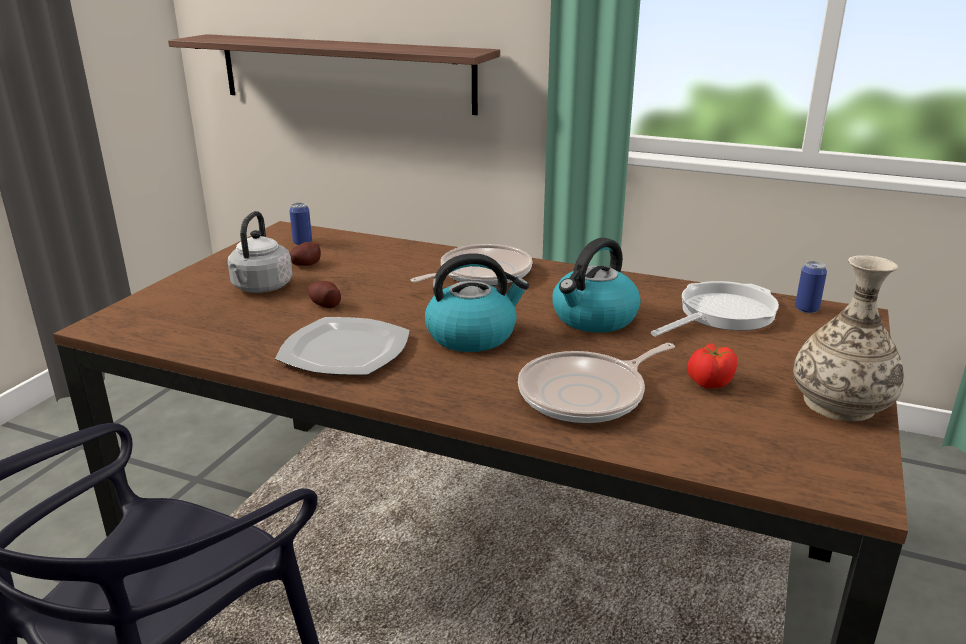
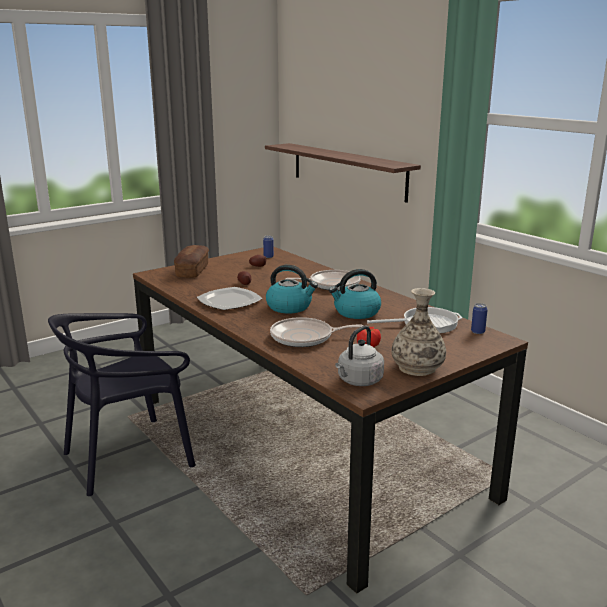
camera: 30 degrees right, 5 degrees down
(187, 300) = (192, 271): none -> bread
(261, 288) = (227, 272): grey kettle -> grey kettle (358, 381)

